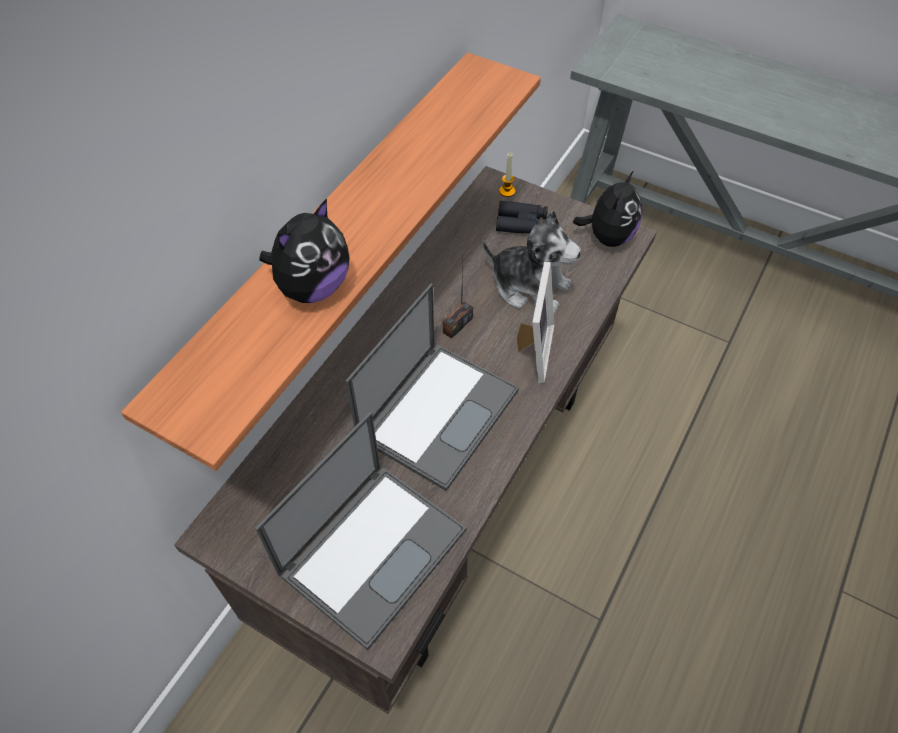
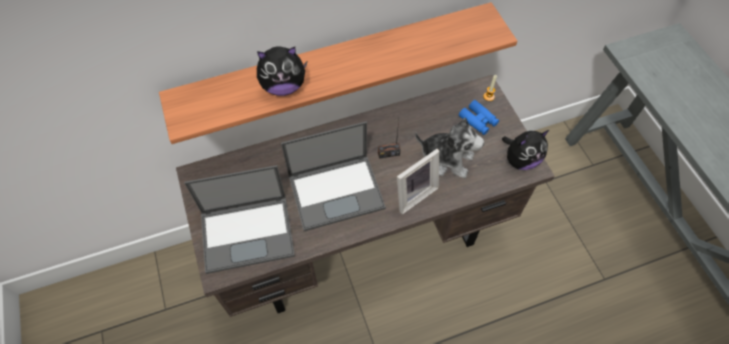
camera: 40 degrees right, 5 degrees up
(521, 223) = (478, 120): black binoculars -> blue binoculars
(529, 286) = (446, 158): plush toy -> plush toy turned 45 degrees counterclockwise

